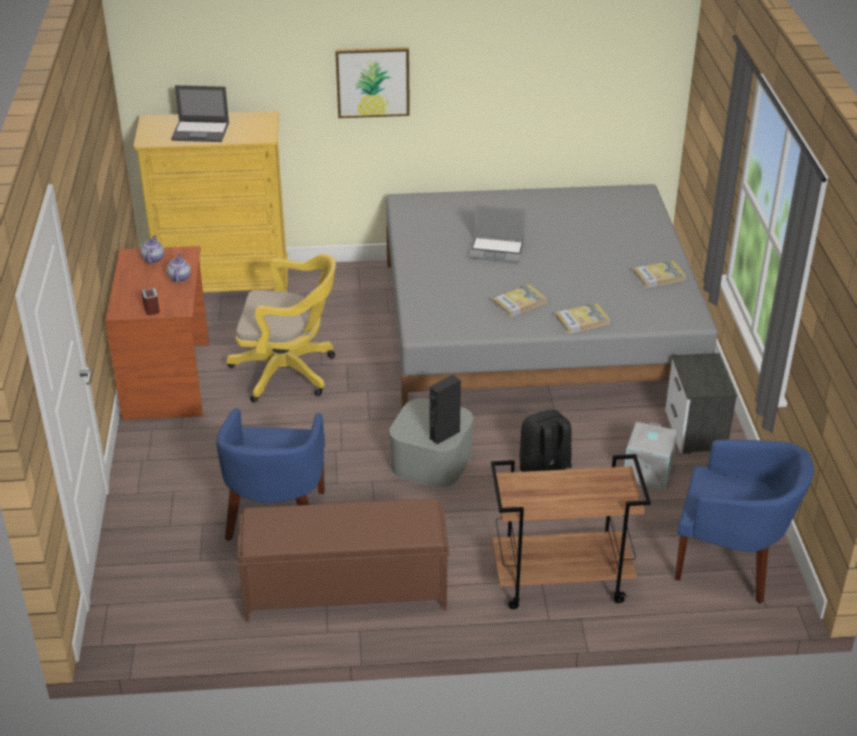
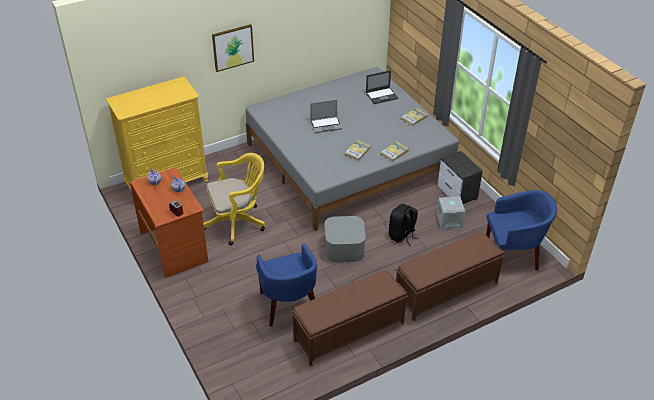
camera: 25 degrees left, 5 degrees up
(201, 132) = (151, 100): laptop -> laptop (382, 95)
(444, 435) = (355, 233): black speaker -> none
(559, 581) = (445, 290): brown cart -> brown bench

